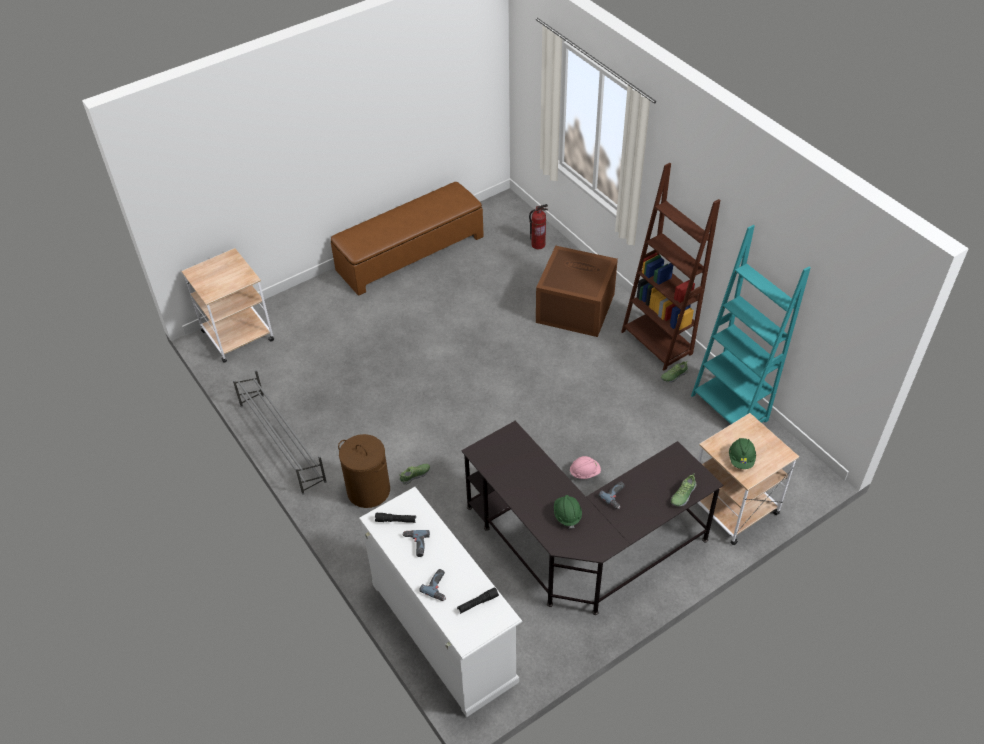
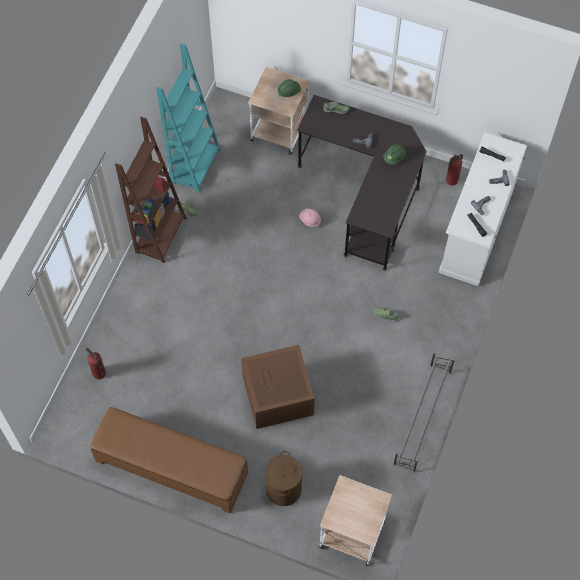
camera: 125 degrees left, 15 degrees up
(368, 490) = (417, 335): brown laundry basket -> brown laundry basket (283, 489)
(534, 652) = (452, 180): none -> fire extinguisher
(574, 308) = (159, 306): brown storage box -> brown storage box (279, 396)

